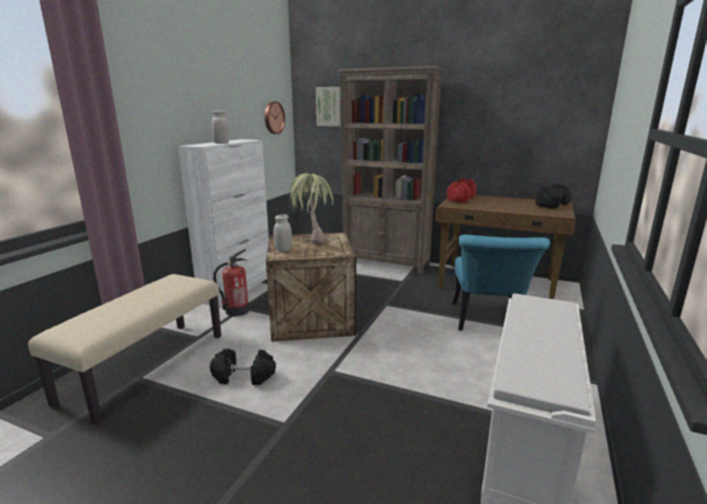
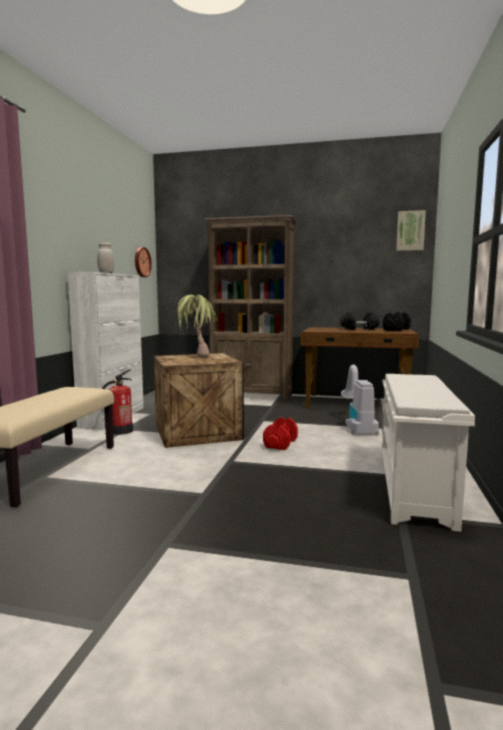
camera: 10 degrees left, 10 degrees down
(244, 377) = (150, 470): black dumbbell -> black dumbbell (359, 329)
(283, 249) = (174, 361): white jar -> none
(328, 106) = (192, 254): picture -> picture (410, 231)
(461, 199) = (319, 329): red dumbbell -> red dumbbell (280, 443)
(487, 322) = (356, 426): turquoise chair -> vacuum cleaner

